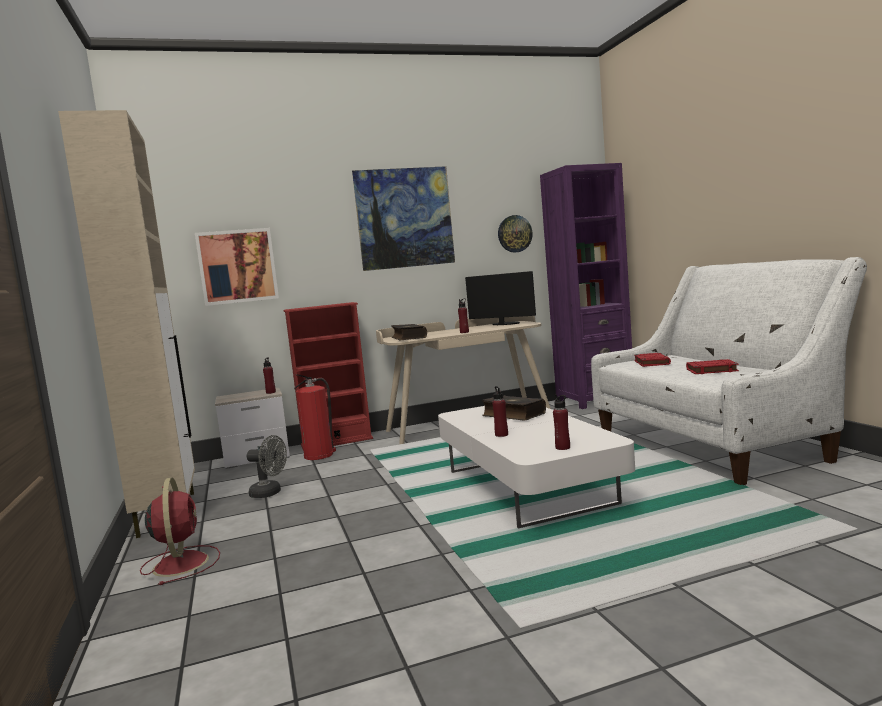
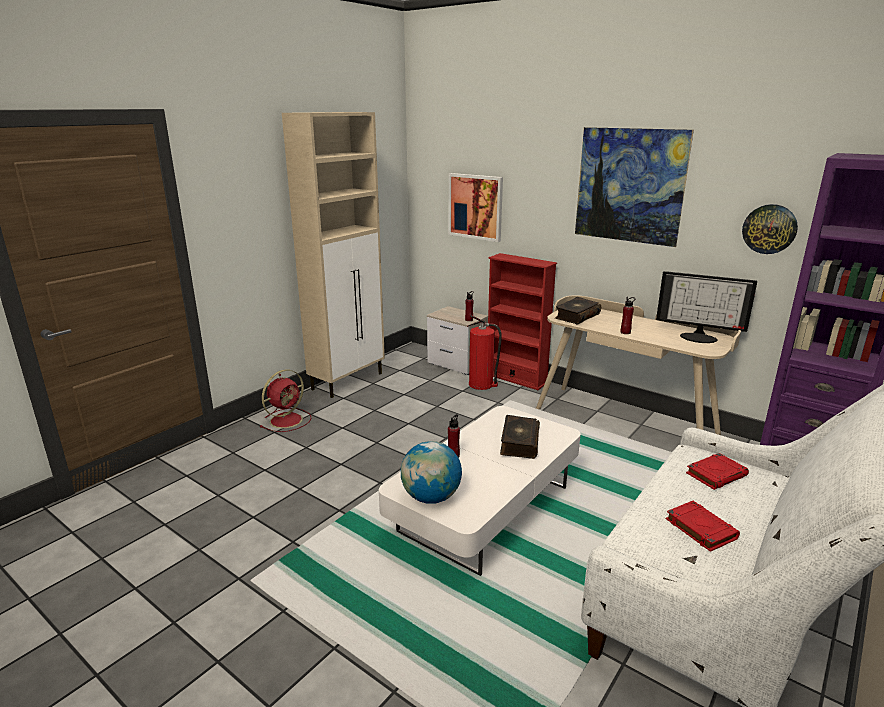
camera: 55 degrees right, 15 degrees up
(270, 493) = (398, 399): grey fan -> none
(504, 324) = (699, 337): monitor -> monitor turned 120 degrees clockwise
(563, 447) = (431, 497): red bottle -> globe

